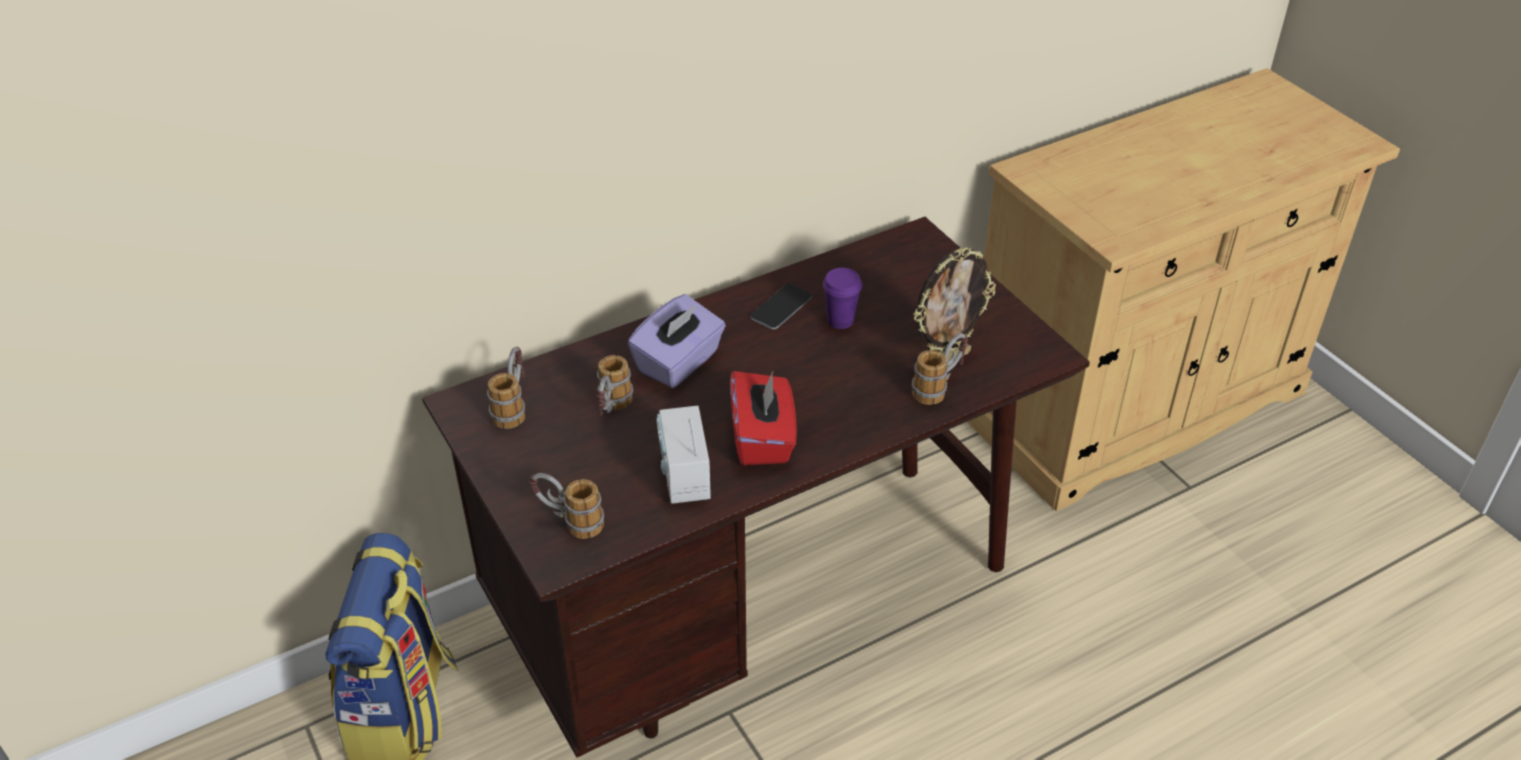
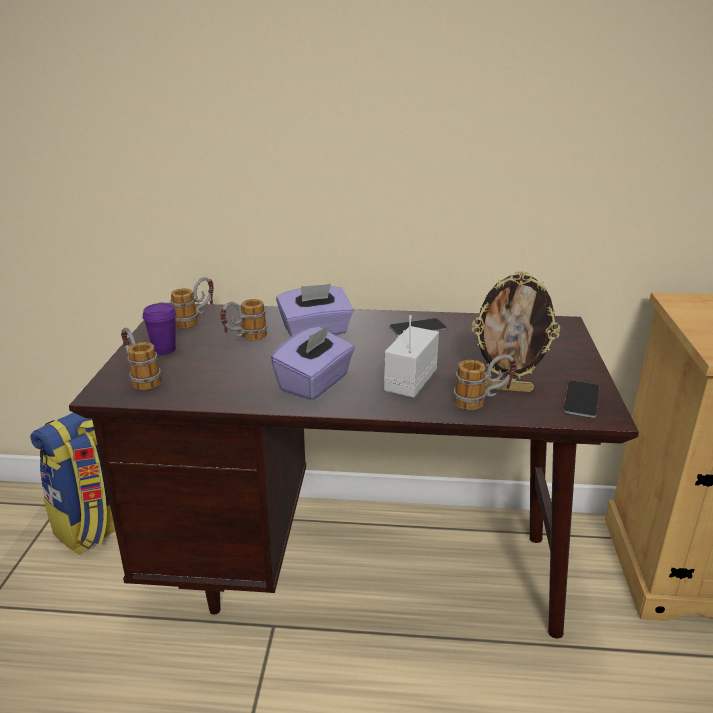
camera: 35 degrees right, 15 degrees down
(684, 476) = (239, 383): radio -> radio (409, 382)
(763, 438) = (315, 383): red tissue box -> purple tissue box
(840, 320) = (450, 346): purple cup -> purple cup (164, 350)
(1018, 343) = (581, 399): none -> phone

